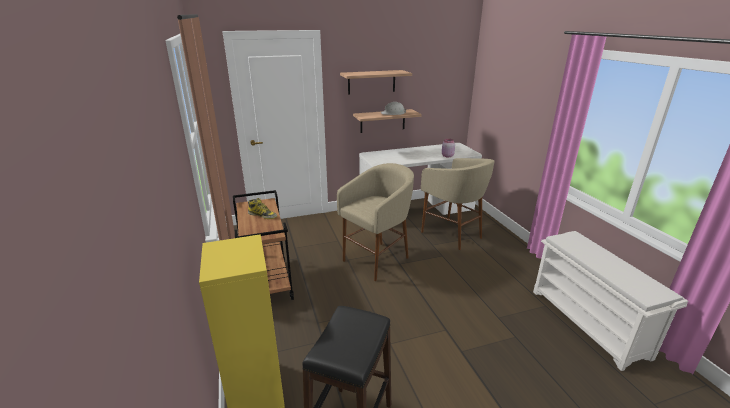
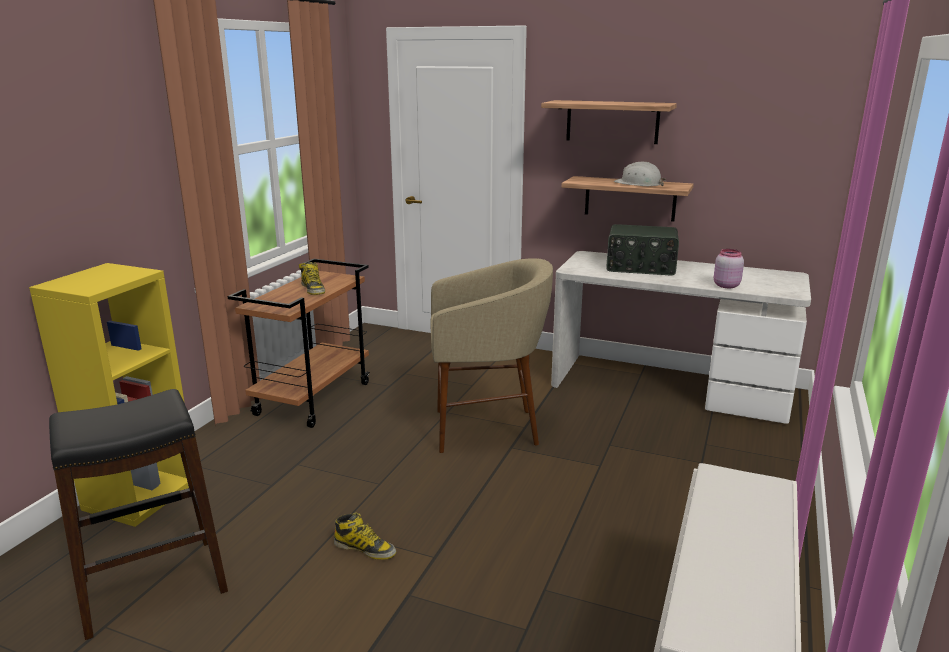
camera: 40 degrees right, 5 degrees down
(402, 155) = (640, 267): none -> radio
(415, 343) = (365, 548): none -> boot
(452, 234) = (672, 444): beige stool -> none

